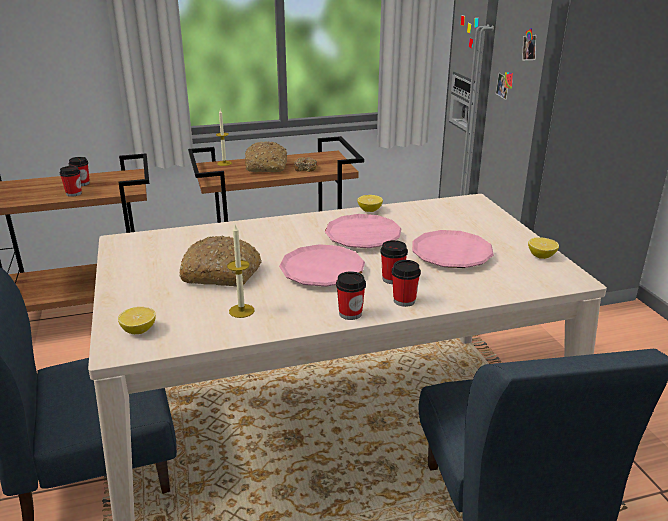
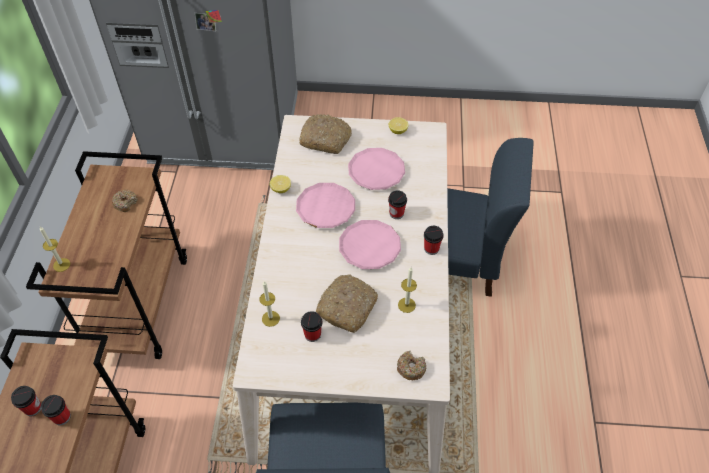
camera: 70 degrees left, 25 degrees up
(139, 330) = (411, 368): lemon -> donut
(189, 237) = (270, 318): none -> candle
(267, 166) = (97, 231): bread -> bread (326, 139)
(404, 300) = (426, 217): cup -> cup (312, 334)

